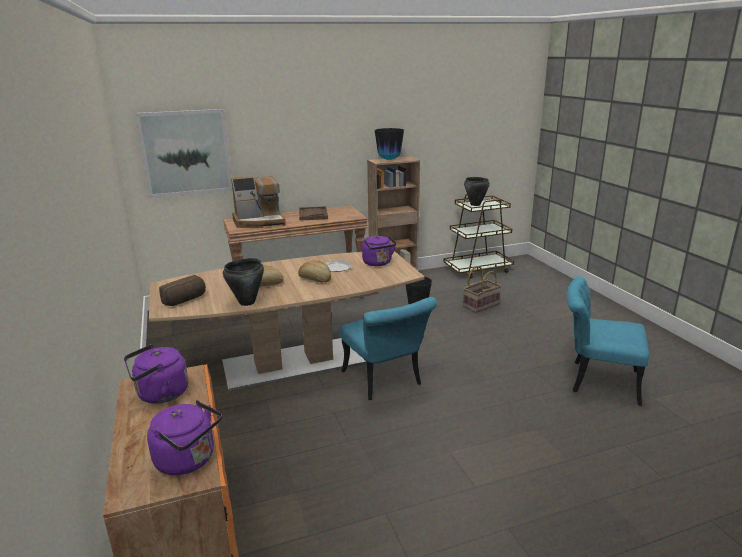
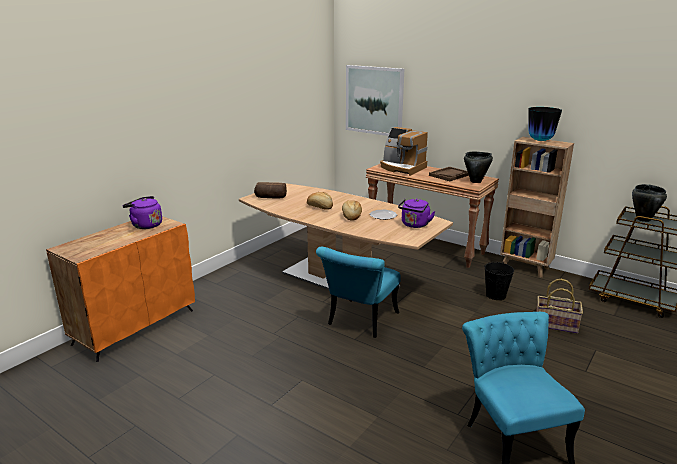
camera: 55 degrees right, 0 degrees up
(189, 460) = (92, 250): purple kettle -> none
(247, 302) = (288, 211): black cooking pot -> black cooking pot (476, 181)

